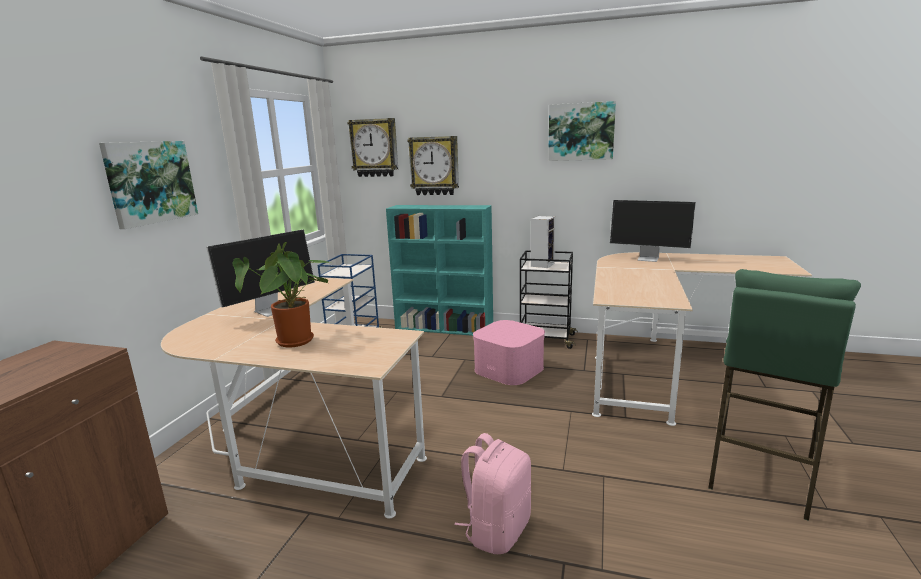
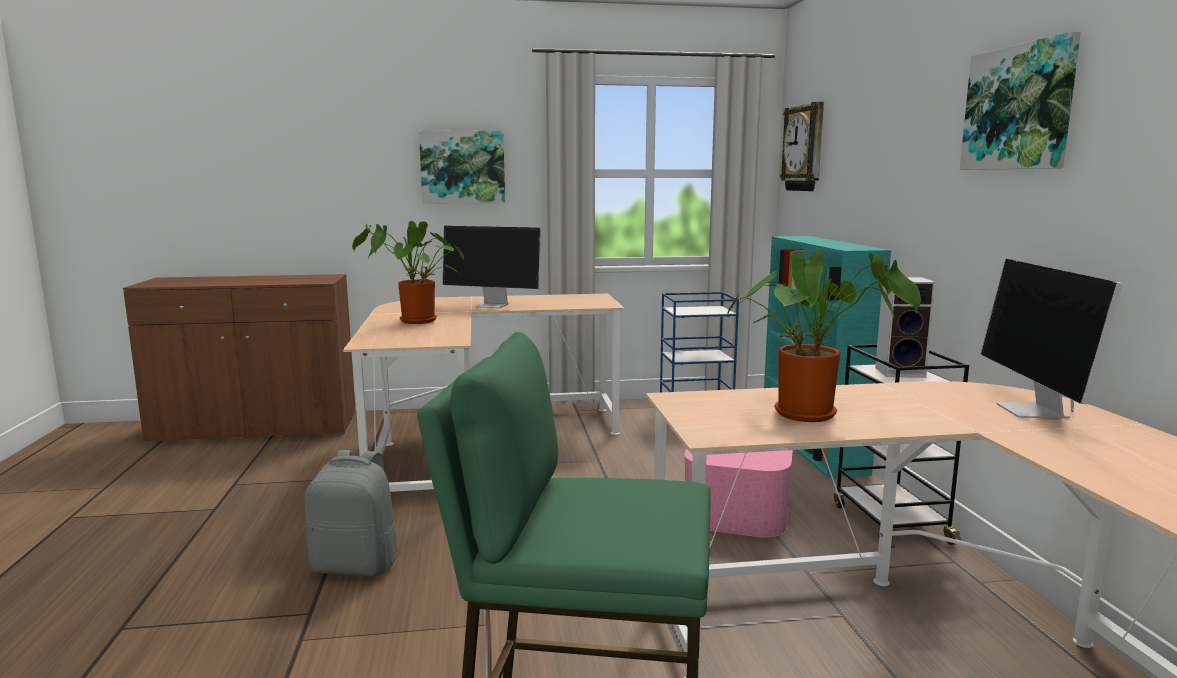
camera: 65 degrees right, 5 degrees down
(434, 166) = (848, 177): wall clock -> none
(497, 529) = (356, 566): pink backpack -> grey backpack
(644, 283) = (812, 414): none -> potted plant

